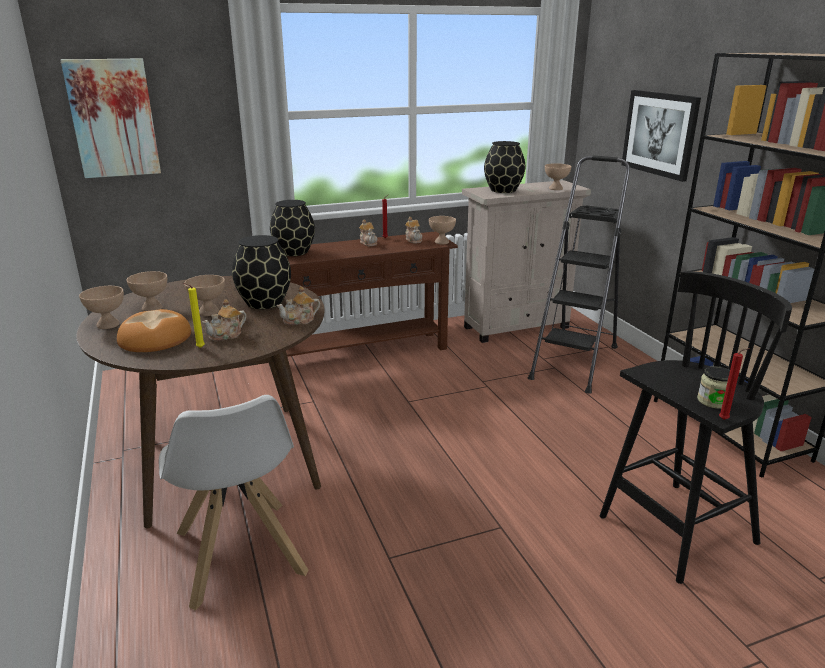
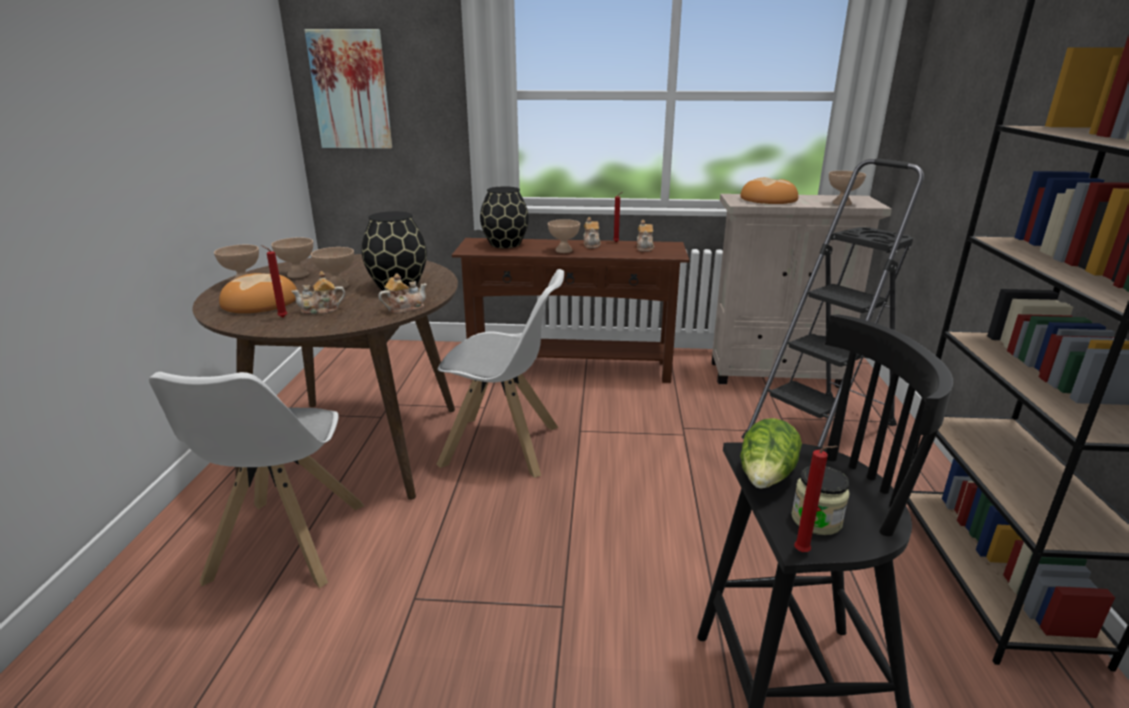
camera: 25 degrees right, 0 degrees up
(199, 348) = (281, 317): yellow candle -> red candle
(300, 320) = (404, 308): teapot -> teapot turned 150 degrees clockwise
(358, 428) = (504, 446): none -> chair
(441, 242) = (673, 254): beige bowl -> beige bowl (563, 250)
(503, 190) = (768, 199): black vase -> bread
(660, 134) = (991, 134): picture -> none
(665, 384) = (766, 477): none -> lettuce

